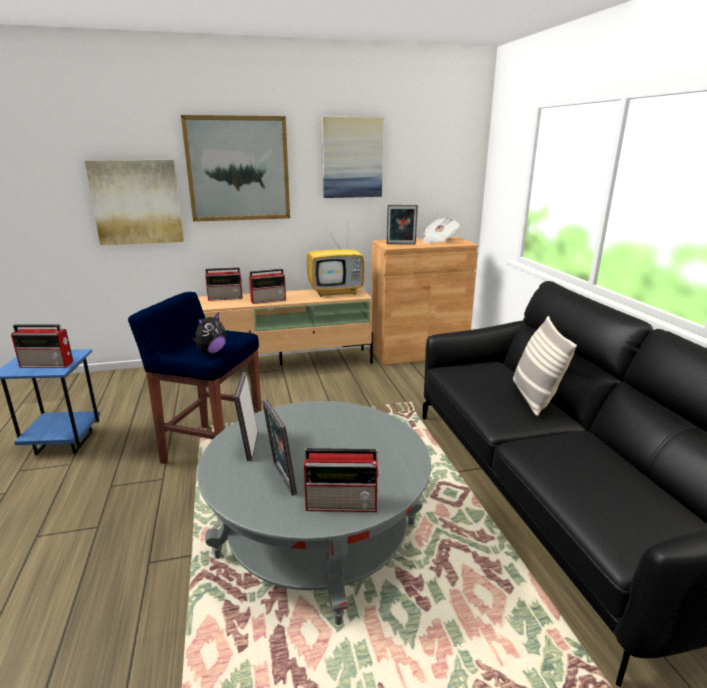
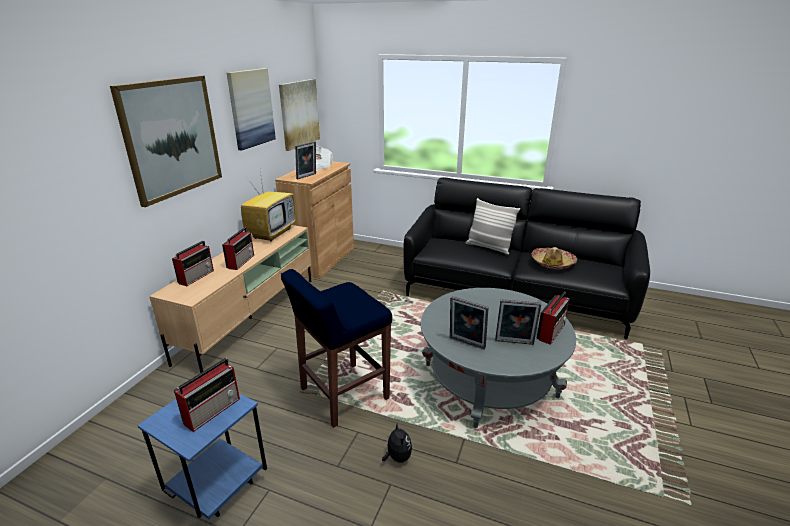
camera: 55 degrees left, 5 degrees up
(137, 202) = (79, 203): picture -> picture (299, 113)
(211, 352) = (368, 305): plush toy -> plush toy (397, 457)
(578, 458) = (552, 263): none -> hat

